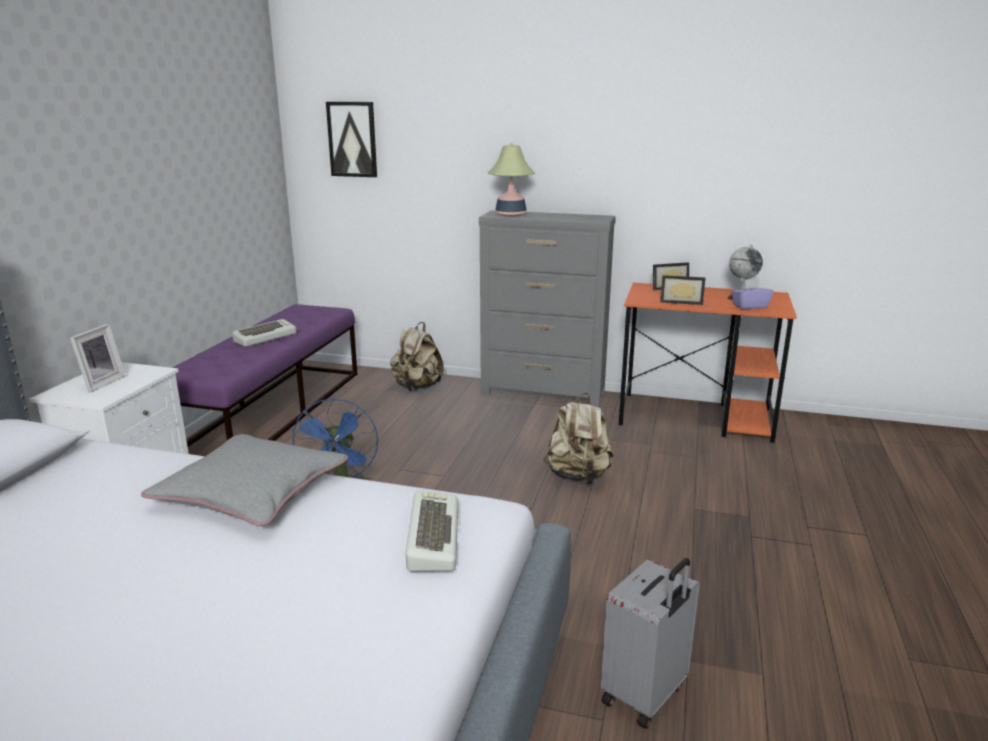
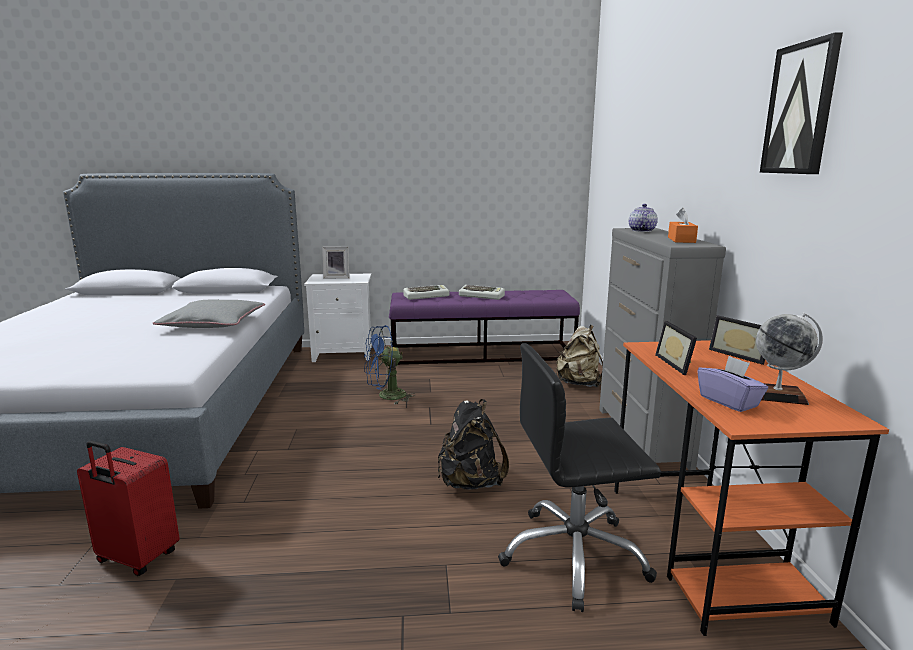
camera: 70 degrees right, 5 degrees down
(352, 139) = (610, 156): picture -> picture (800, 109)
(431, 537) = (144, 361): keyboard -> keyboard (426, 296)
(510, 214) = (641, 231): table lamp -> teapot
(575, 216) = (681, 240): none -> orange tissue box
(578, 477) = (470, 482): beige backpack -> black backpack
(645, 695) = (136, 558): grey suitcase -> red suitcase
(695, 459) = (574, 556): none -> black office chair

